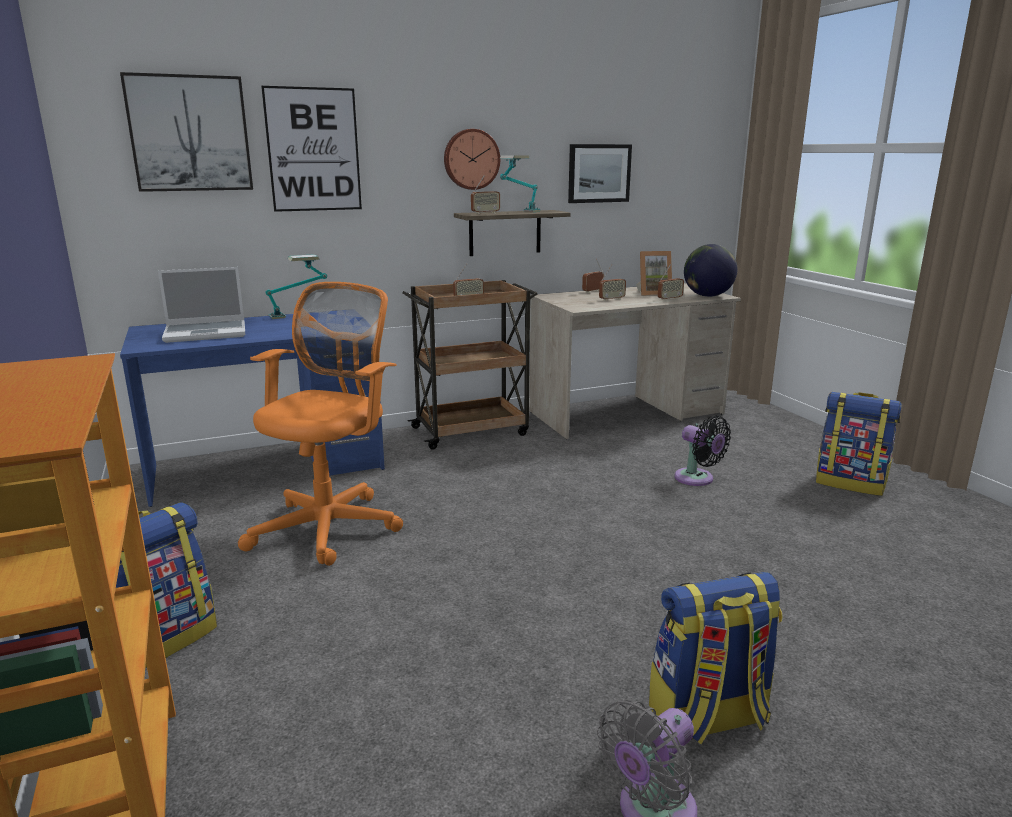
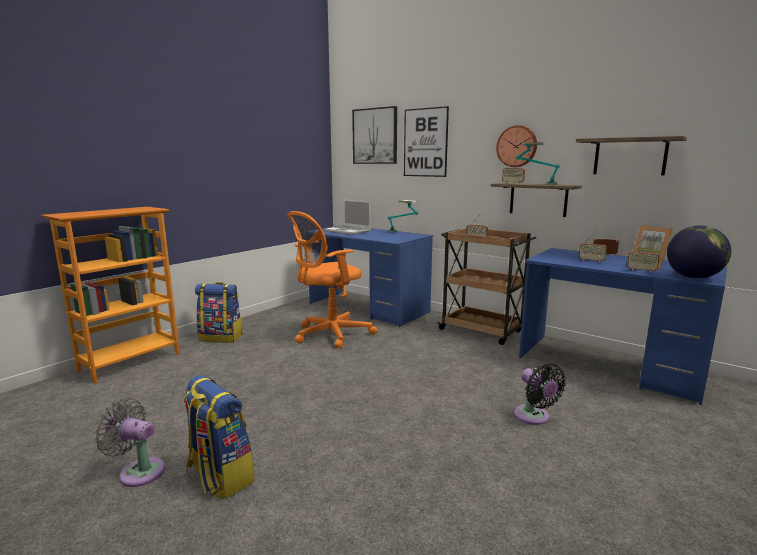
camera: 60 degrees right, 5 degrees down
(331, 525) = (329, 335): orange office chair -> orange office chair turned 150 degrees clockwise
(599, 173) = (629, 156): picture -> shelf
(626, 413) = (609, 366): beige desk -> blue desk
(697, 479) = (534, 417): black fan -> black fan turned 45 degrees counterclockwise
(850, 483) = (667, 504): backpack -> none

